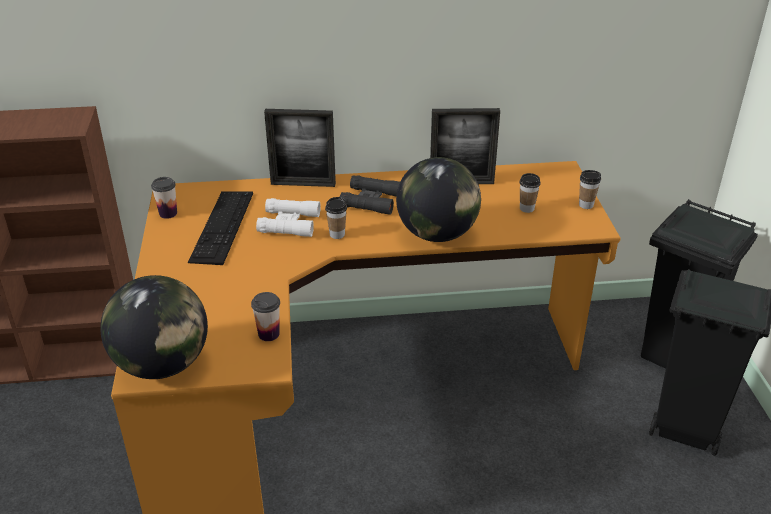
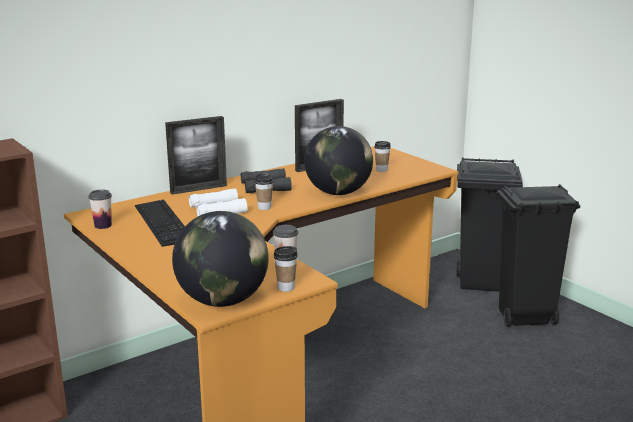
camera: 30 degrees left, 15 degrees down
(586, 205) = (417, 161): cup -> cup (286, 288)

